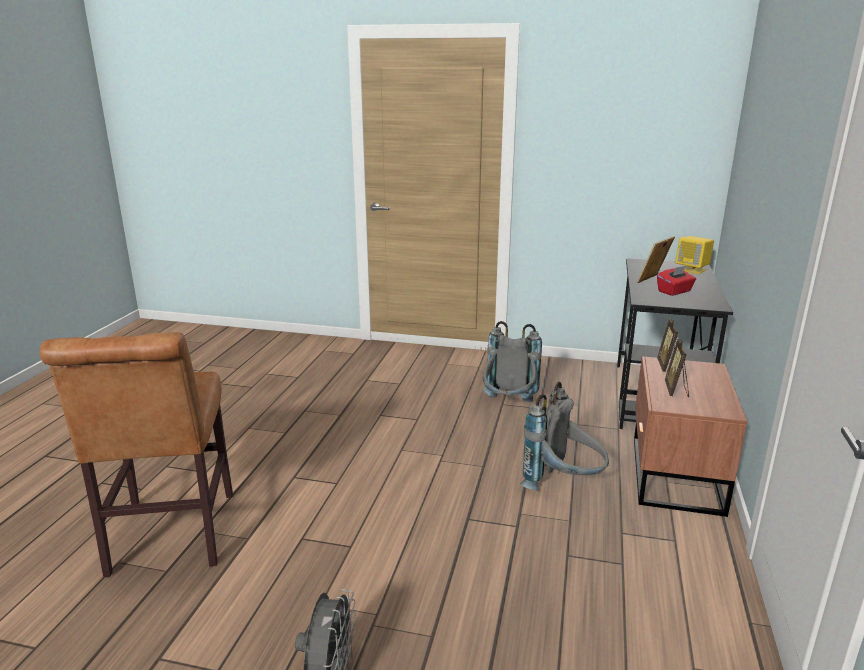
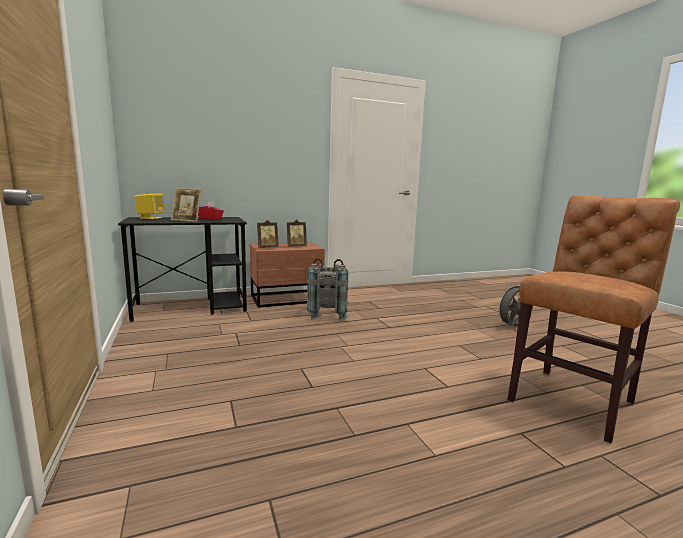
camera: 125 degrees left, 10 degrees down
(508, 406) = (242, 342): grey backpack -> none

